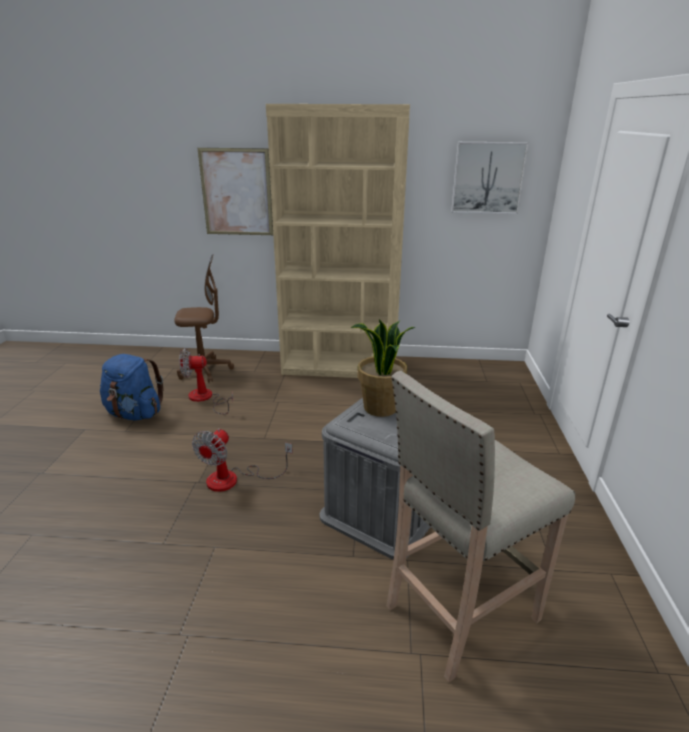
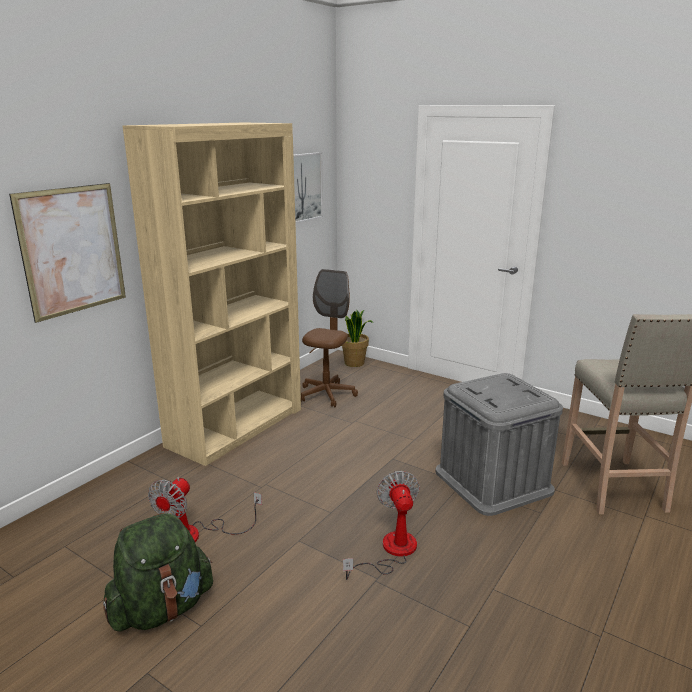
camera: 60 degrees left, 5 degrees down
(135, 414) = (162, 608): blue backpack -> green backpack
(204, 370) = (114, 519): brown office chair -> brown office chair (327, 394)
(233, 479) = (391, 551): fan -> fan turned 150 degrees counterclockwise
(380, 408) = (485, 390): potted plant -> potted plant (354, 363)

